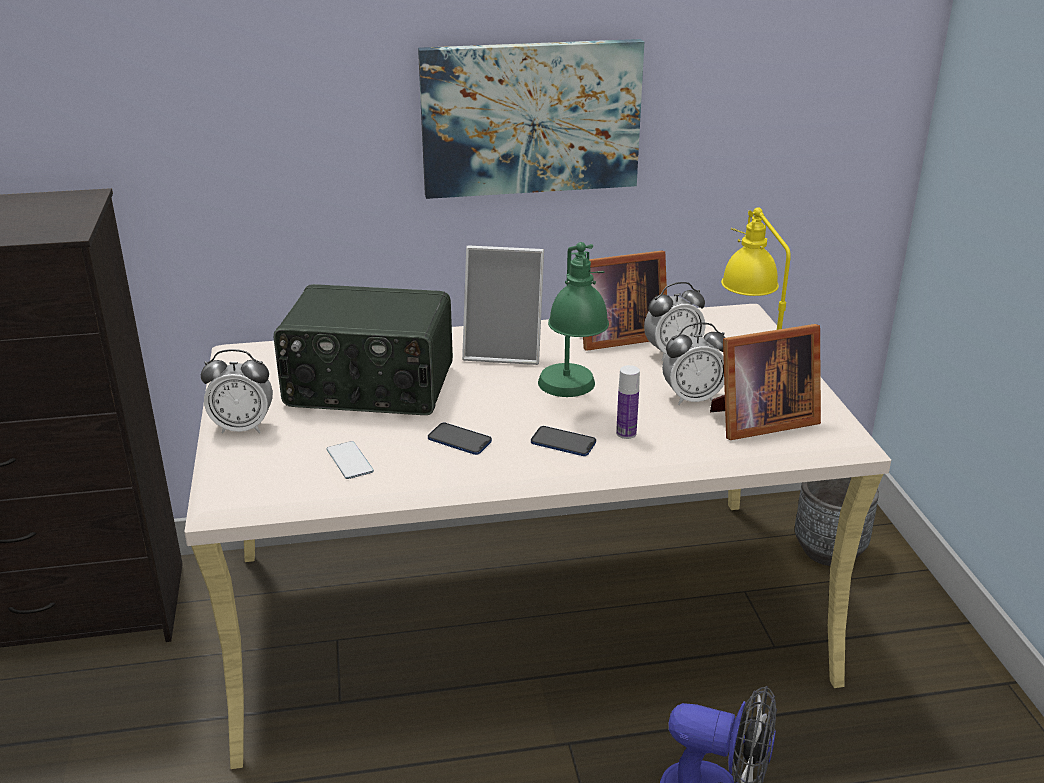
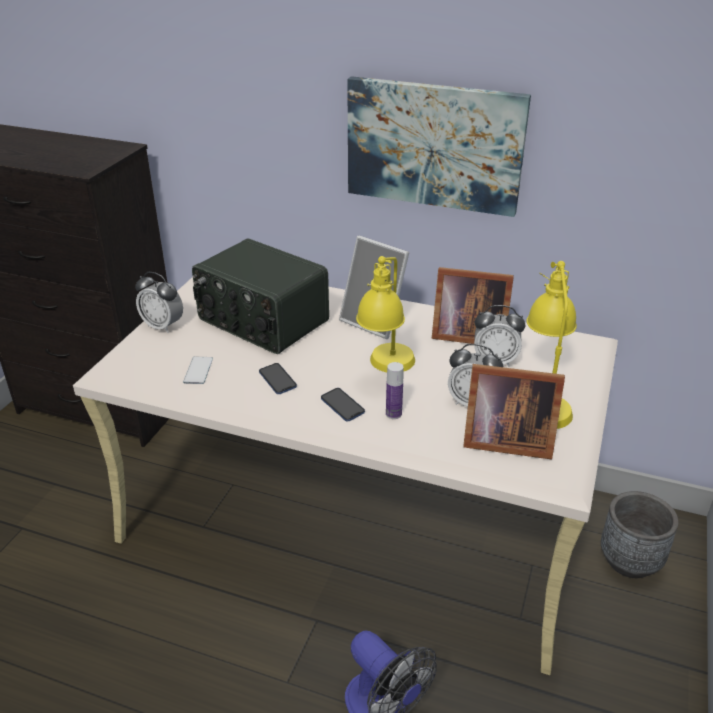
camera: 30 degrees right, 5 degrees up
(572, 395) = (386, 371): green table lamp -> yellow table lamp

